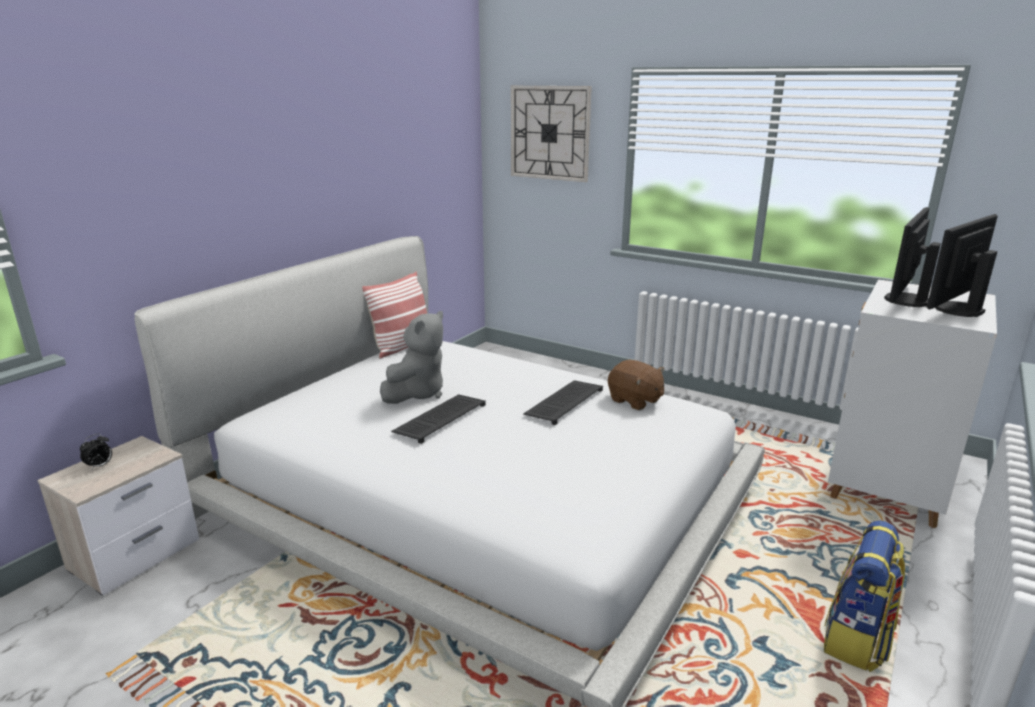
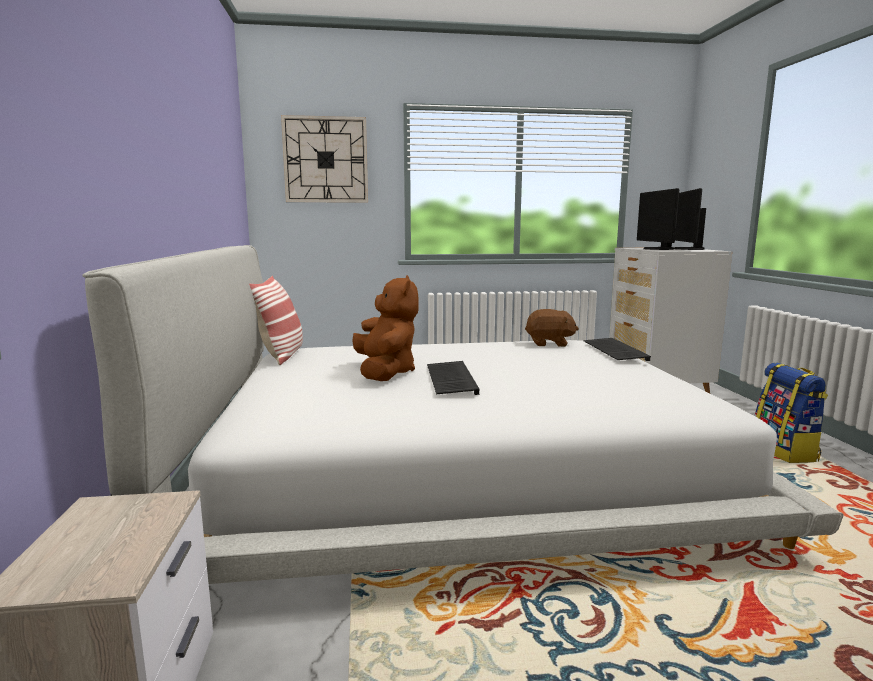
camera: 40 degrees left, 10 degrees down
(100, 466) = (78, 546): alarm clock -> none
(417, 393) = (385, 372): grey plush toy -> brown plush toy
(564, 402) = (512, 352): keyboard -> keyboard (613, 351)

